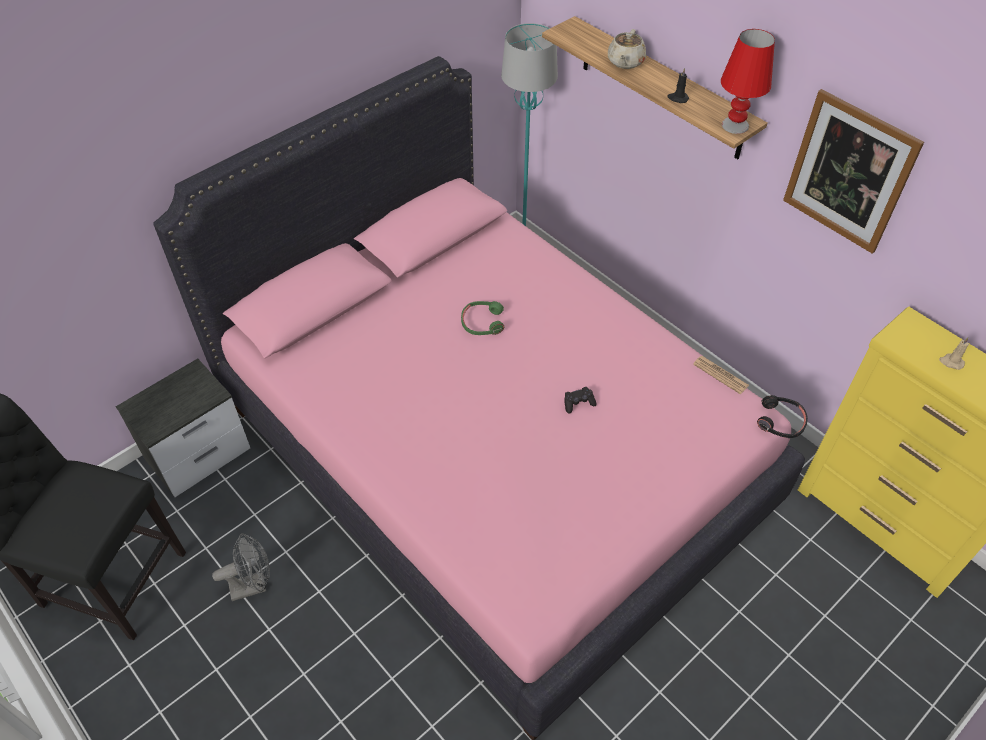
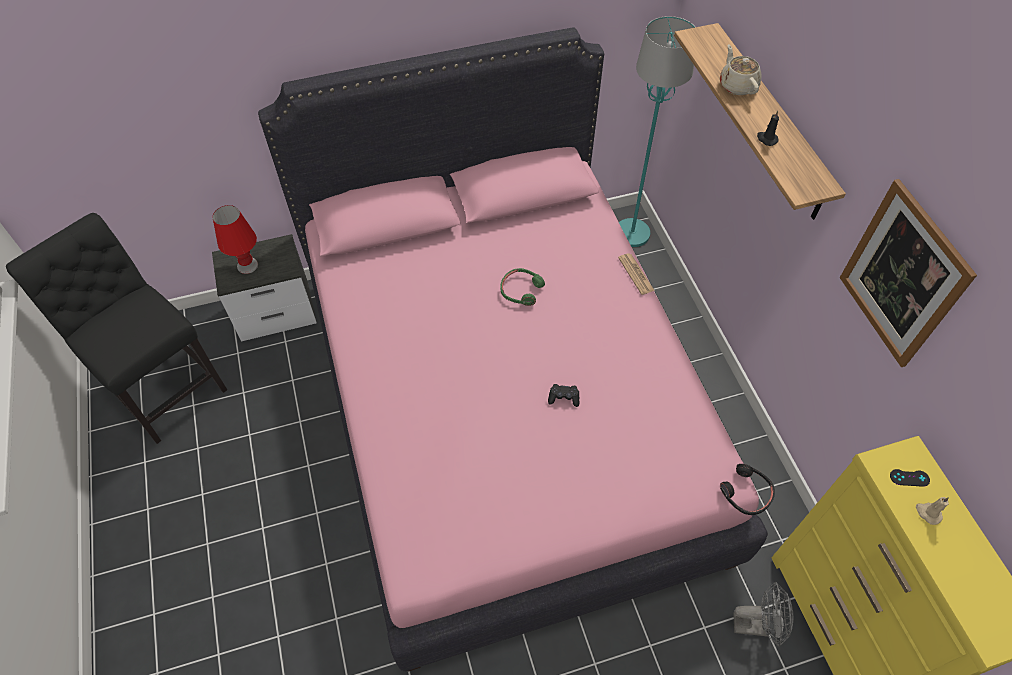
camera: 25 degrees right, 5 degrees up
(254, 585) = (262, 438): grey fan -> grey fan (756, 624)
(625, 62) = (737, 85): beige teapot -> beige teapot turned 120 degrees clockwise
(720, 375) = (713, 424): newspaper -> newspaper (636, 274)
(734, 125) = (808, 186): red table lamp -> red table lamp (247, 265)
(922, 341) = (909, 478): none -> black game controller

